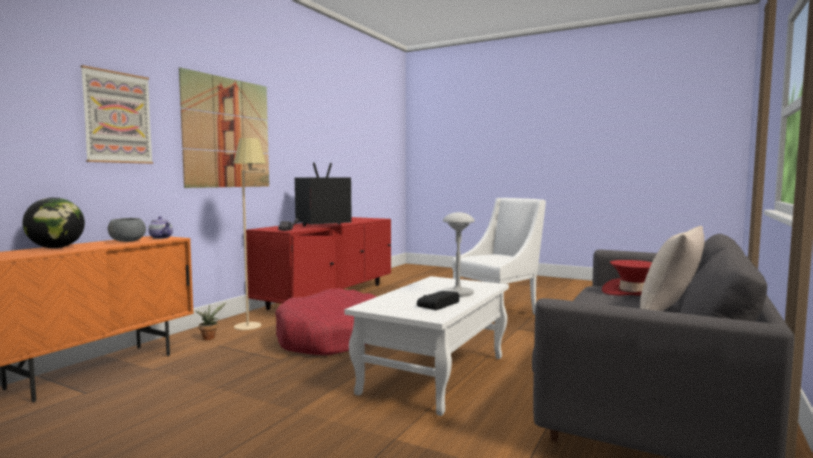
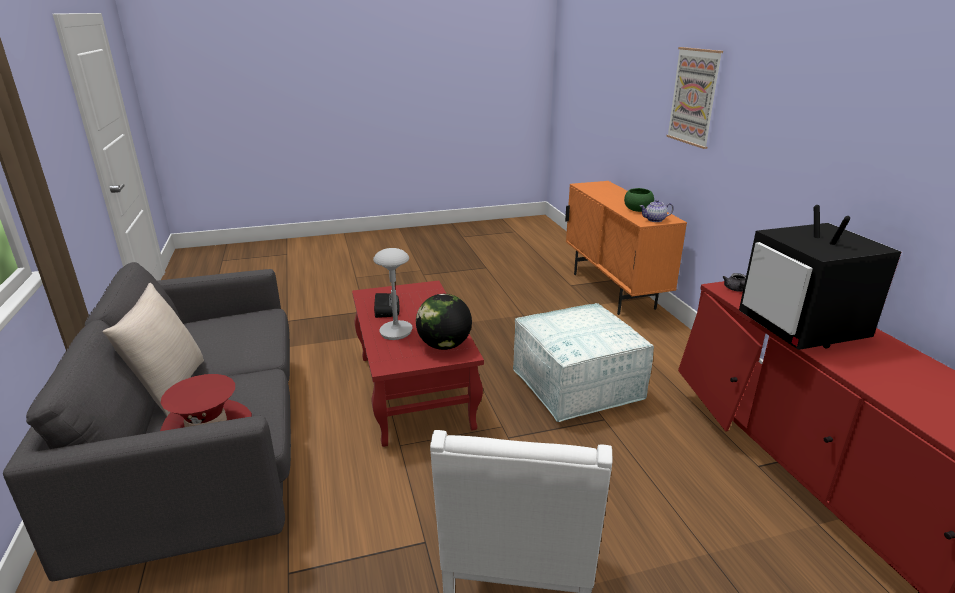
camera: 135 degrees right, 20 degrees up
(56, 248) = (621, 195): globe -> globe (444, 345)
(127, 241) = (637, 210): grey bowl -> green bowl
(209, 337) = (654, 337): potted plant -> none
(228, 133) = (796, 124): picture -> none
(252, 329) = (664, 362): beige floor lamp -> none
(322, 225) = (802, 330): television -> television turned 150 degrees clockwise
(331, 338) = (577, 388): red dog bed -> white ottoman
(434, 374) = (414, 390): white coffee table -> red coffee table

